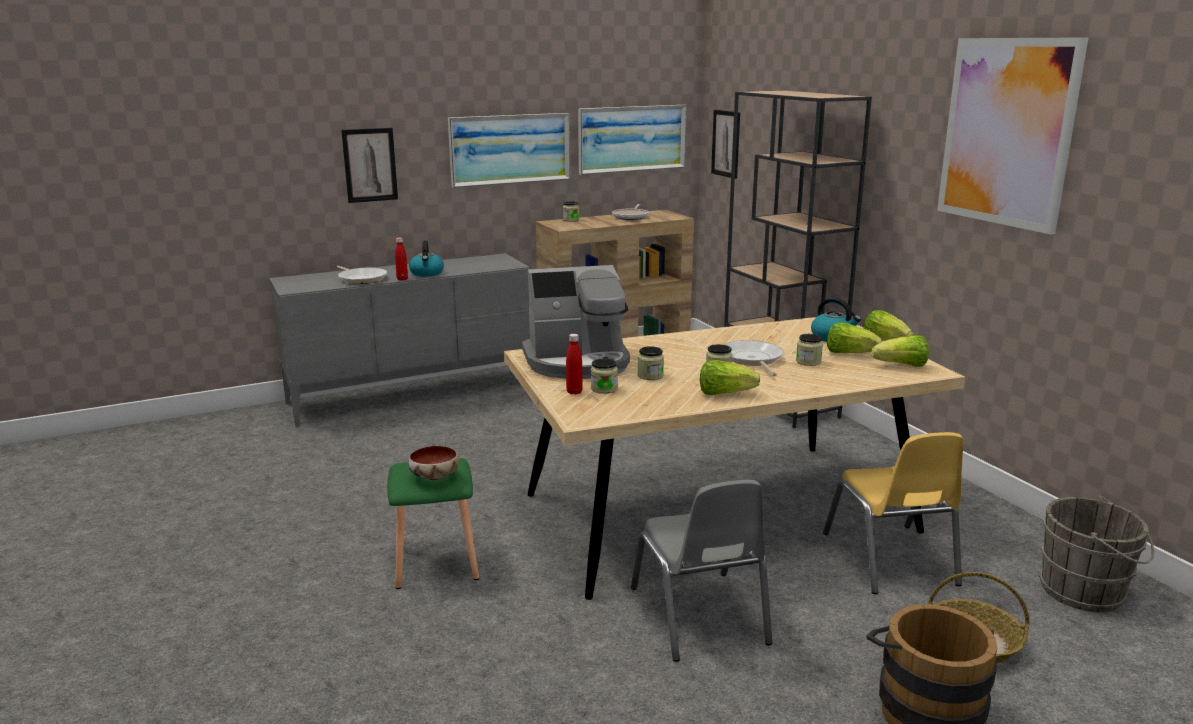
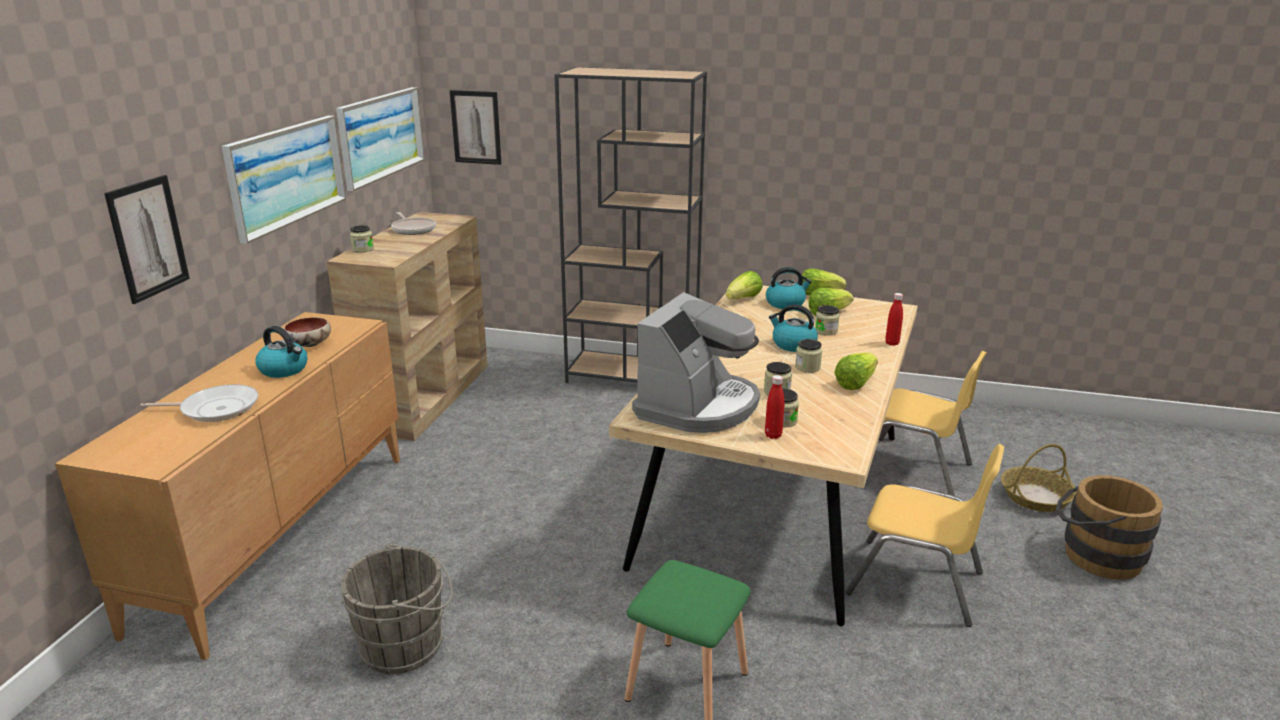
camera: 50 degrees left, 5 degrees up
(402, 279) = (276, 389): red bottle -> red bottle (892, 343)
(412, 393) = (278, 536): grey dresser -> brown dresser
(433, 476) = (707, 592): bowl -> bowl (309, 345)
(699, 615) = (916, 583): grey chair -> yellow chair
(752, 359) = (793, 344): frying pan -> kettle
(901, 366) = (875, 311): lettuce -> lettuce (743, 299)
(1007, 132) = (863, 98): picture -> none
(1087, 592) = (1012, 432): grey bucket -> grey bucket (407, 644)

